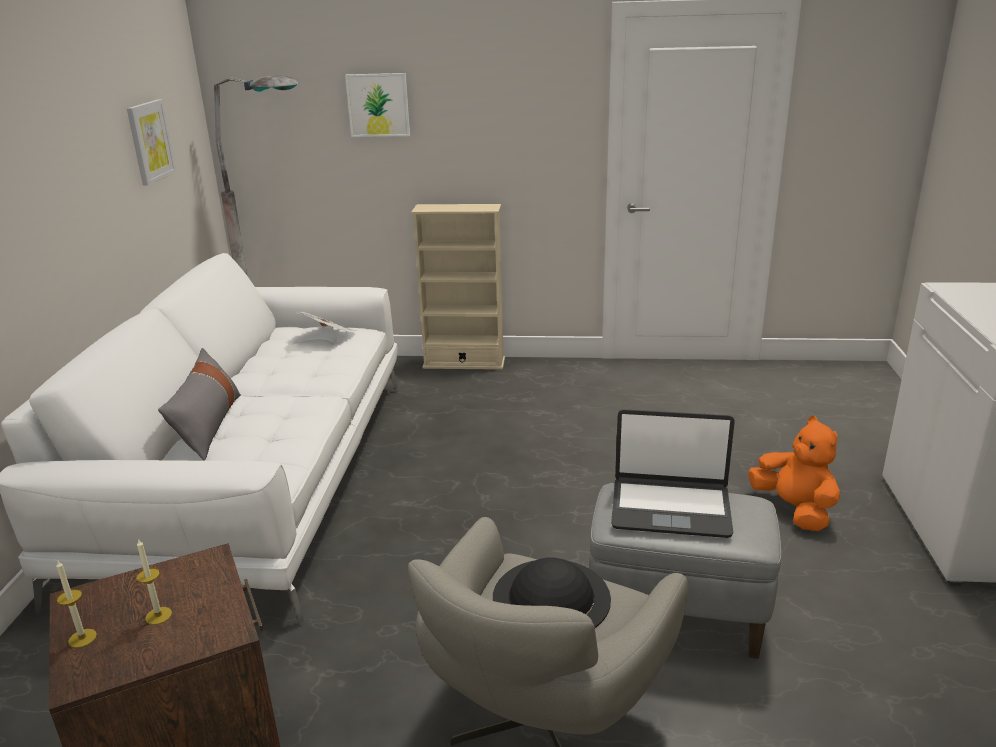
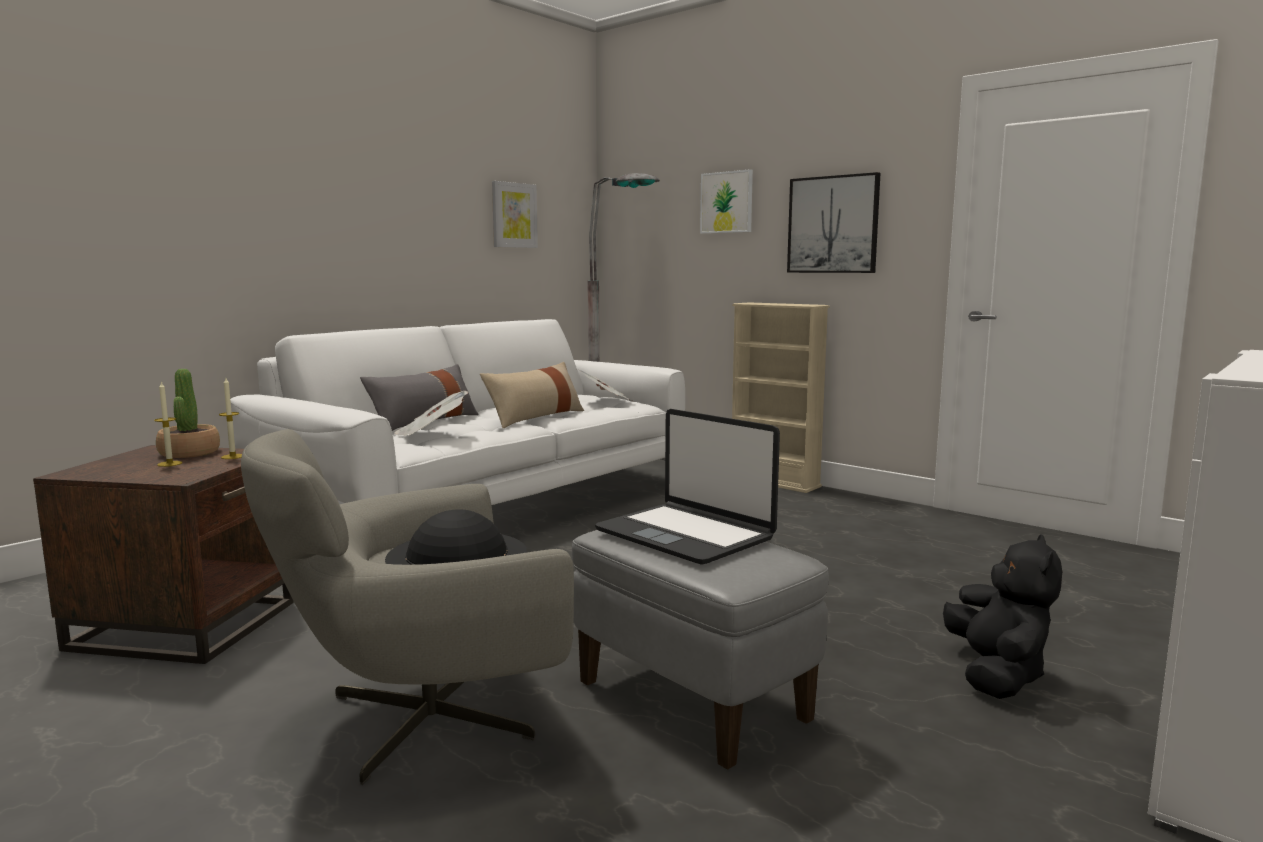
camera: 35 degrees right, 15 degrees down
(82, 638) = (116, 461): candle -> candle (232, 456)
(136, 589) = (189, 453): none -> potted plant
(258, 445) = (431, 433): none -> newspaper
(304, 383) = (535, 417): none -> beige pillow
(497, 130) = (833, 225): none -> picture
(794, 510) = (996, 674): orange plush toy -> black plush toy

